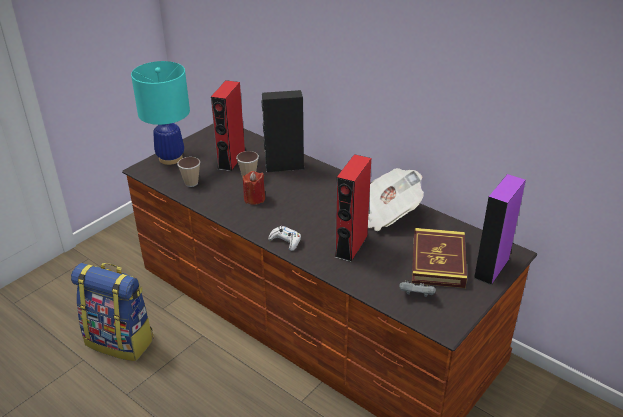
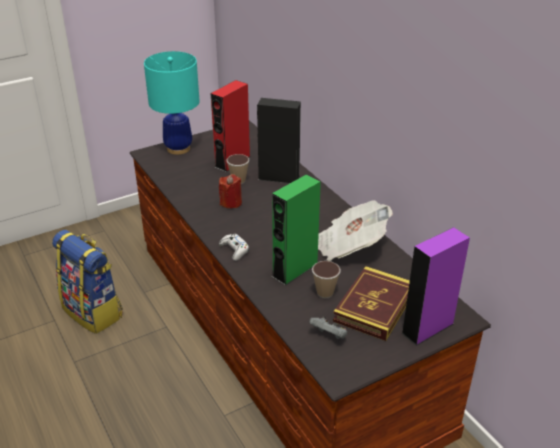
camera: 20 degrees right, 0 degrees up
(191, 183) = (182, 175): cup -> cup (325, 293)
(351, 246) = (295, 270): red speaker -> green speaker

